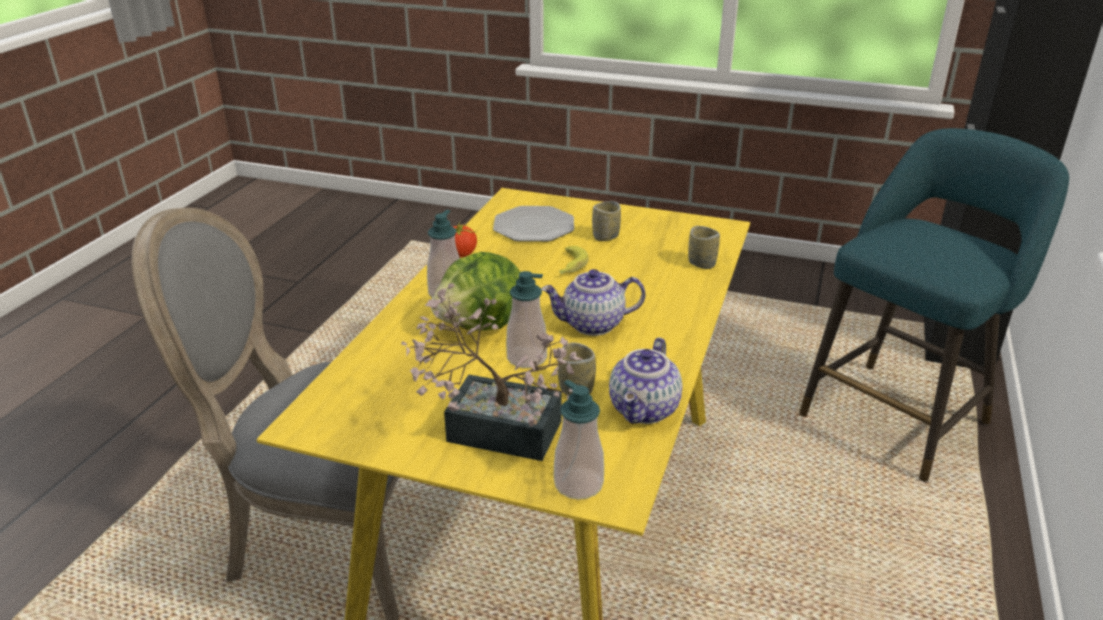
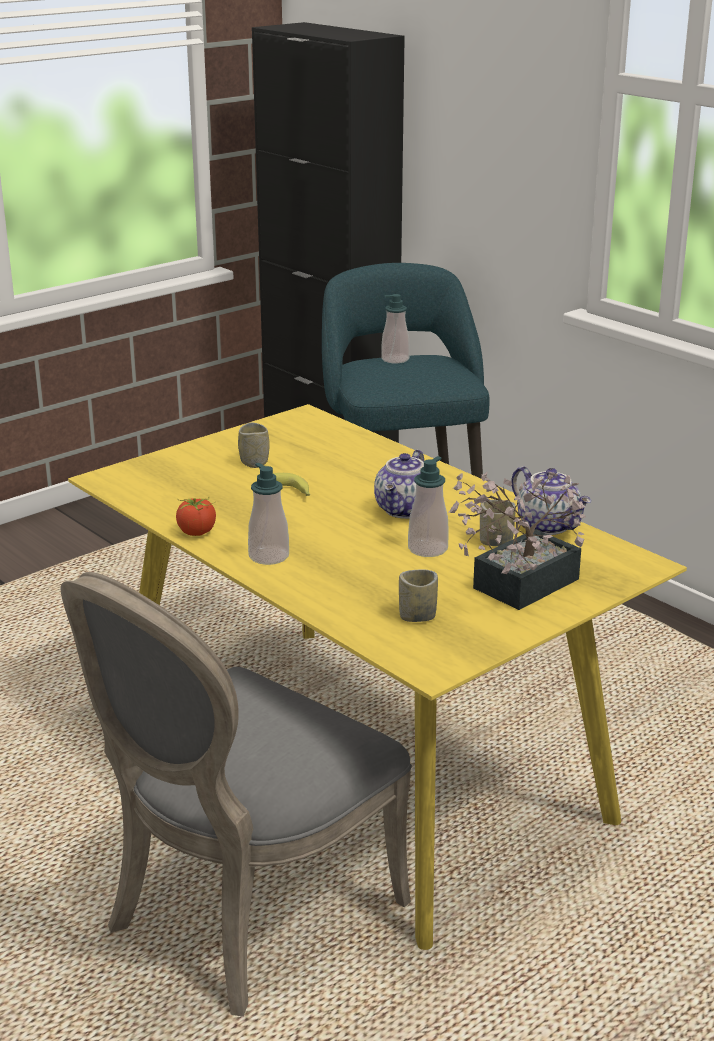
camera: 60 degrees left, 5 degrees down
(482, 326) = (351, 554): lettuce -> none
(534, 226) = (186, 486): plate -> none
(578, 484) = (618, 573): soap dispenser -> soap dispenser (395, 359)
(701, 263) = (356, 442): cup -> cup (417, 616)

